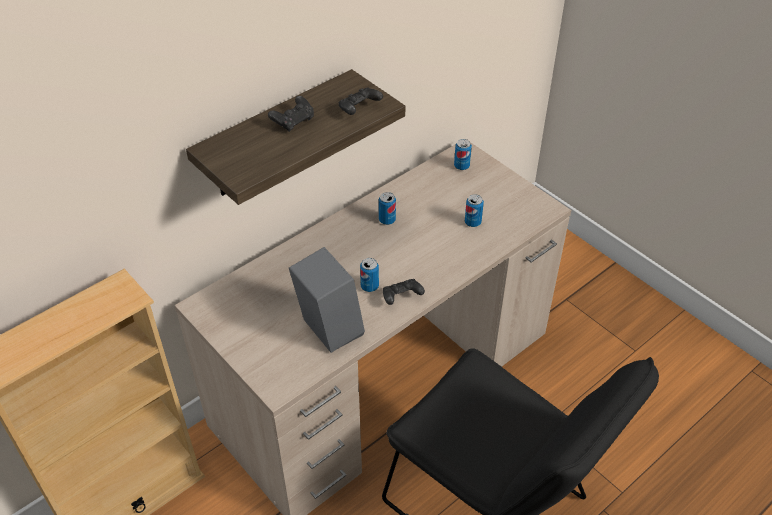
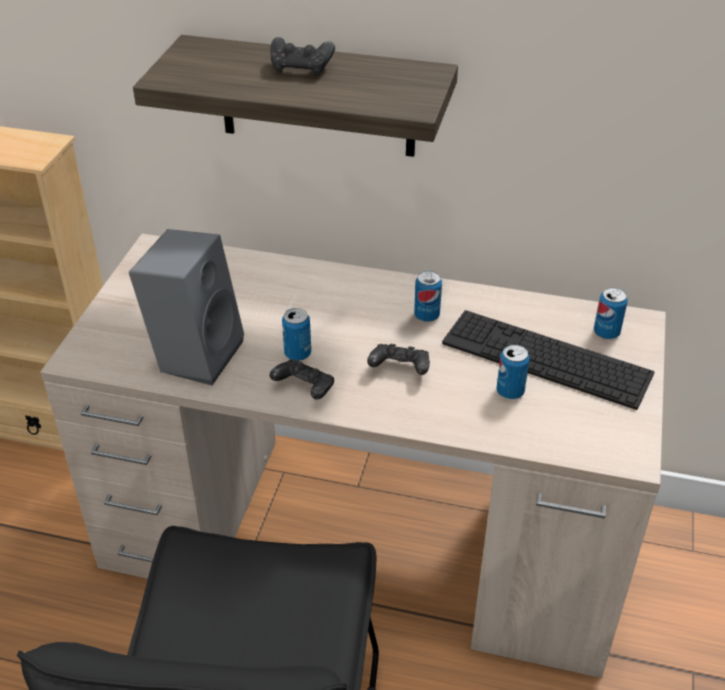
camera: 55 degrees right, 5 degrees down
(359, 109) = (380, 97): black game controller -> black game controller (399, 369)
(460, 196) = (546, 358): none -> keyboard

